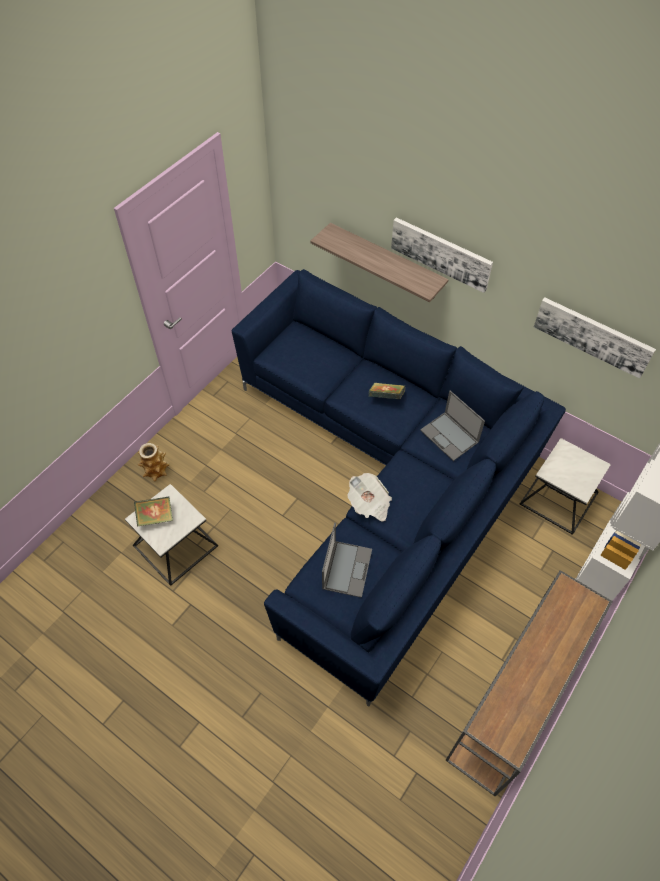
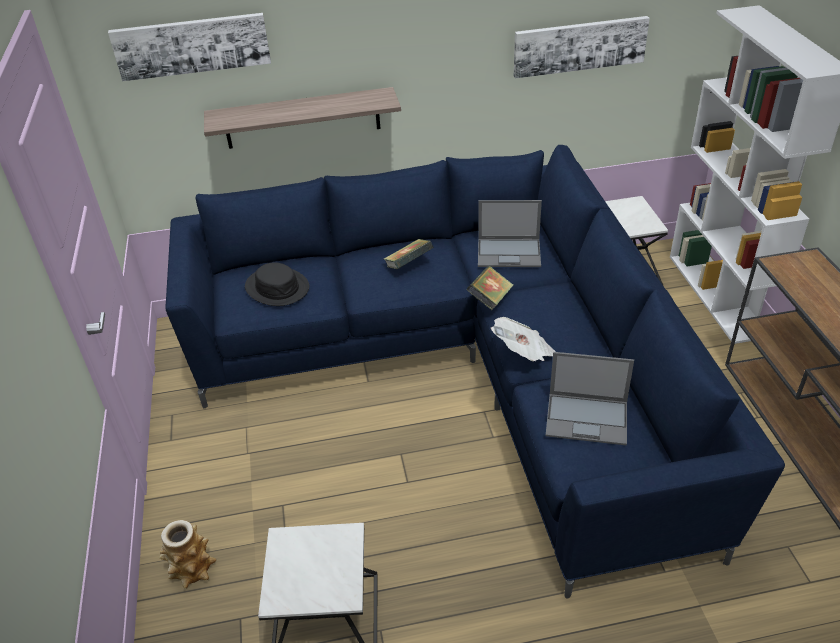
camera: 45 degrees left, 15 degrees down
(155, 517) = (299, 576): book -> book (490, 299)
(307, 355) = (277, 287): none -> black hat
(347, 568) = (588, 418): laptop -> laptop turned 135 degrees clockwise
(441, 253) = (374, 55): picture -> picture (192, 45)

